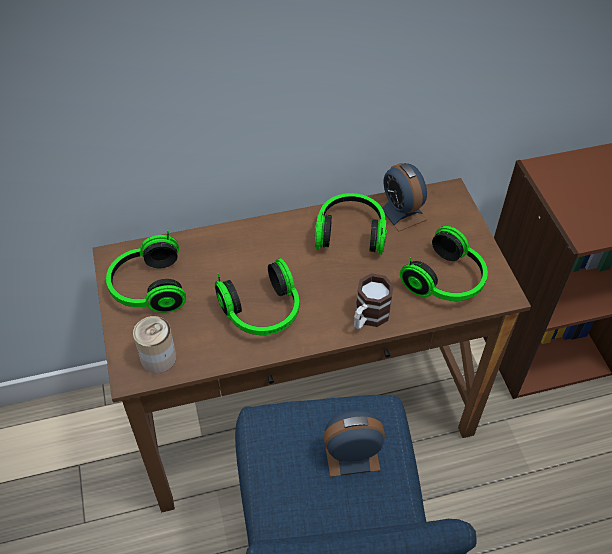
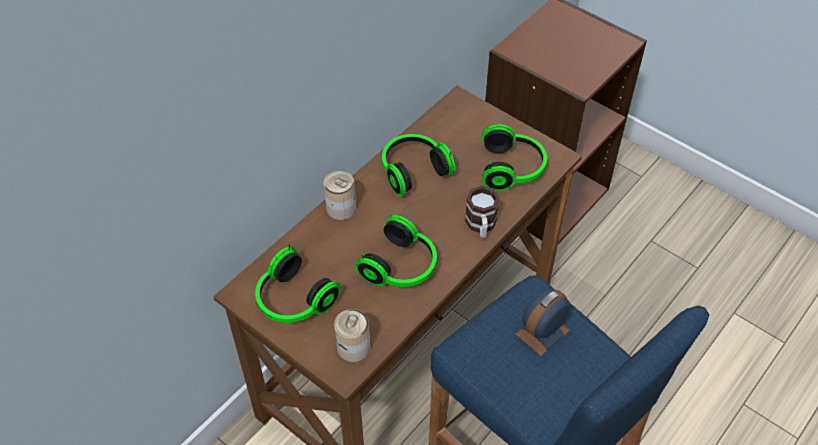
camera: 35 degrees left, 0 degrees up
(258, 232) = (341, 208): none -> can
(401, 212) = (436, 134): alarm clock -> none

